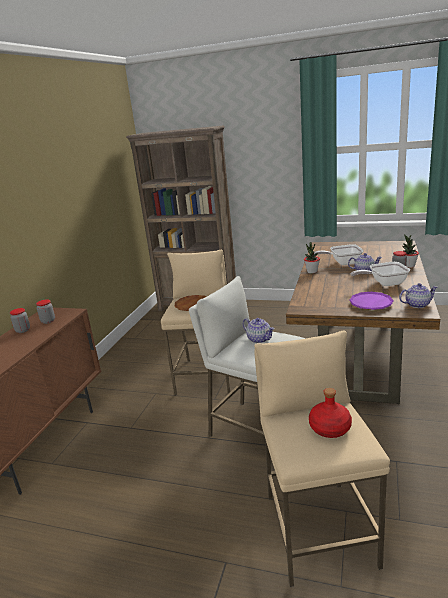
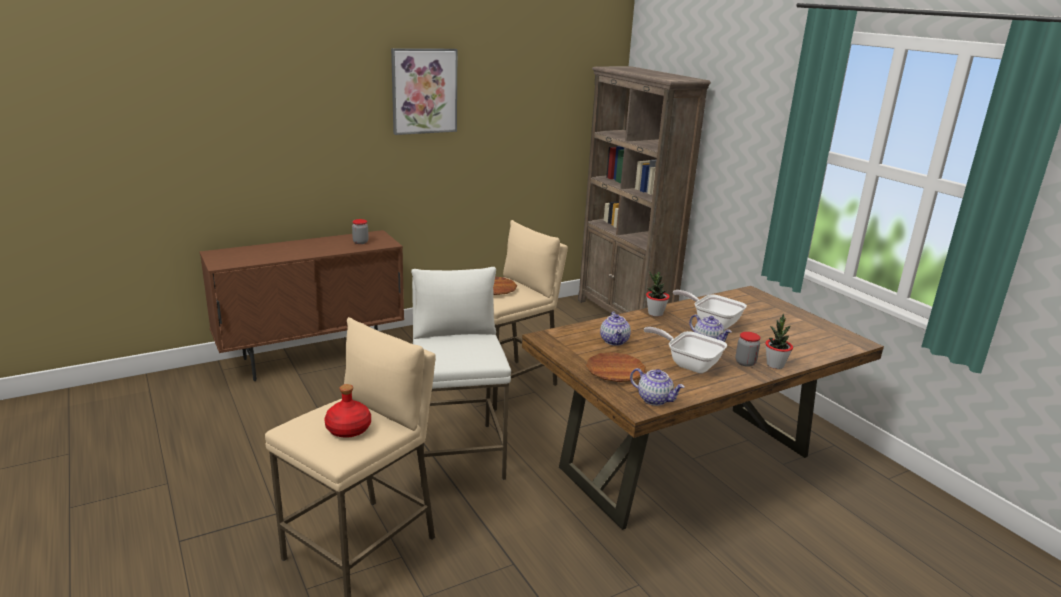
camera: 40 degrees right, 0 degrees up
(23, 330) = (334, 241): jar -> none
(37, 174) = (424, 91): none -> picture
(259, 339) = (468, 344): teapot -> teapot (614, 341)
(371, 304) = (615, 371): purple plate -> brown plate

